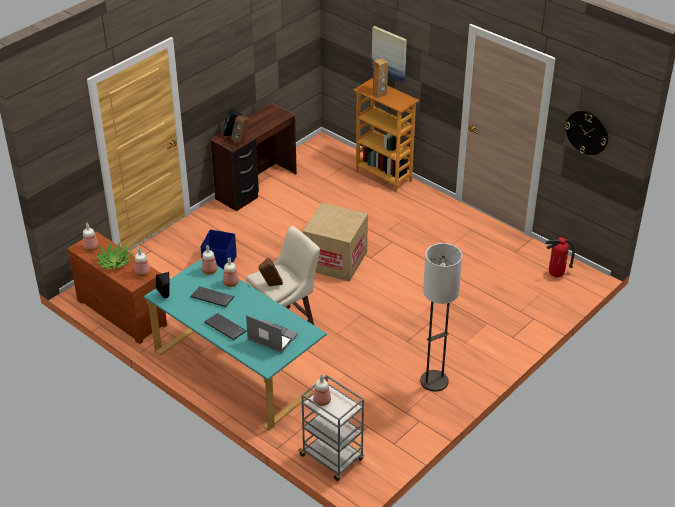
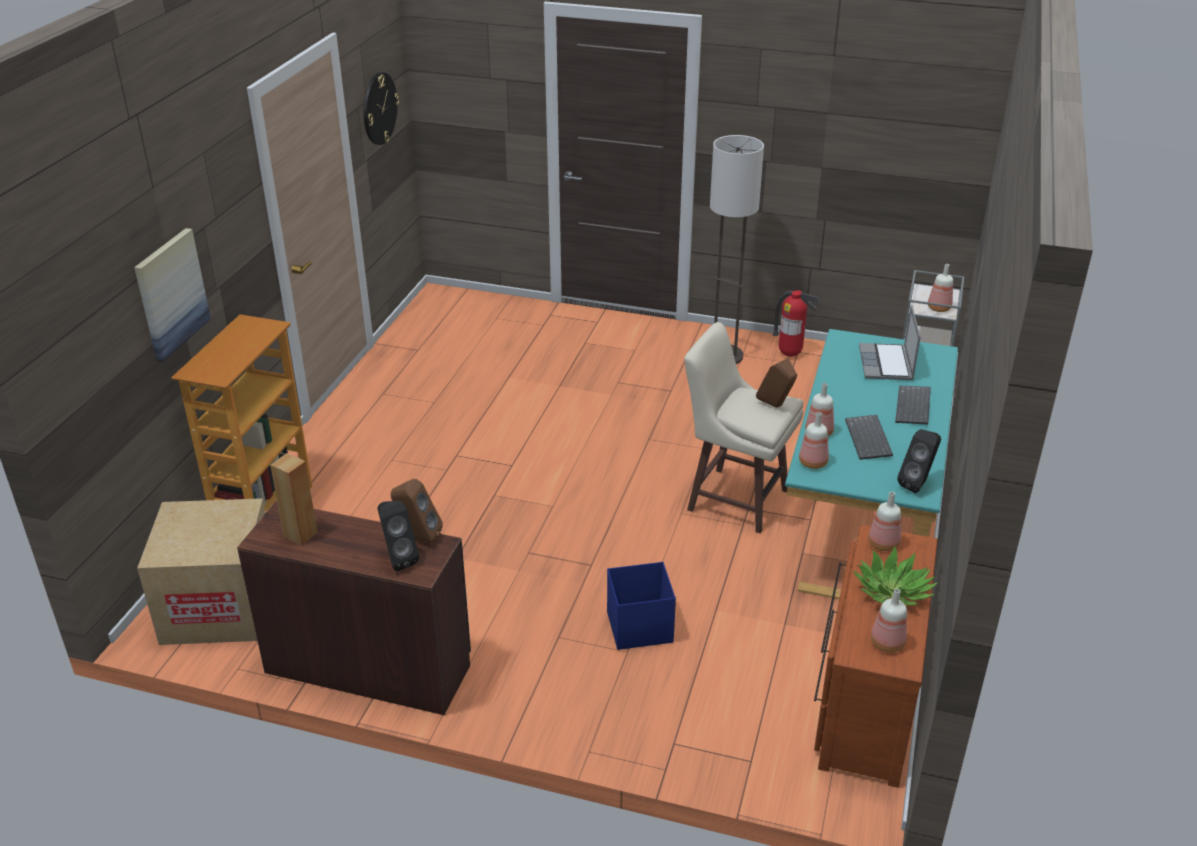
camera: 115 degrees left, 5 degrees down
(335, 260) = (541, 497): cardboard box -> cardboard box (220, 607)
(380, 94) = (235, 355): brown speaker -> brown speaker (300, 534)
(556, 275) = (451, 314): fire extinguisher -> fire extinguisher (790, 354)

